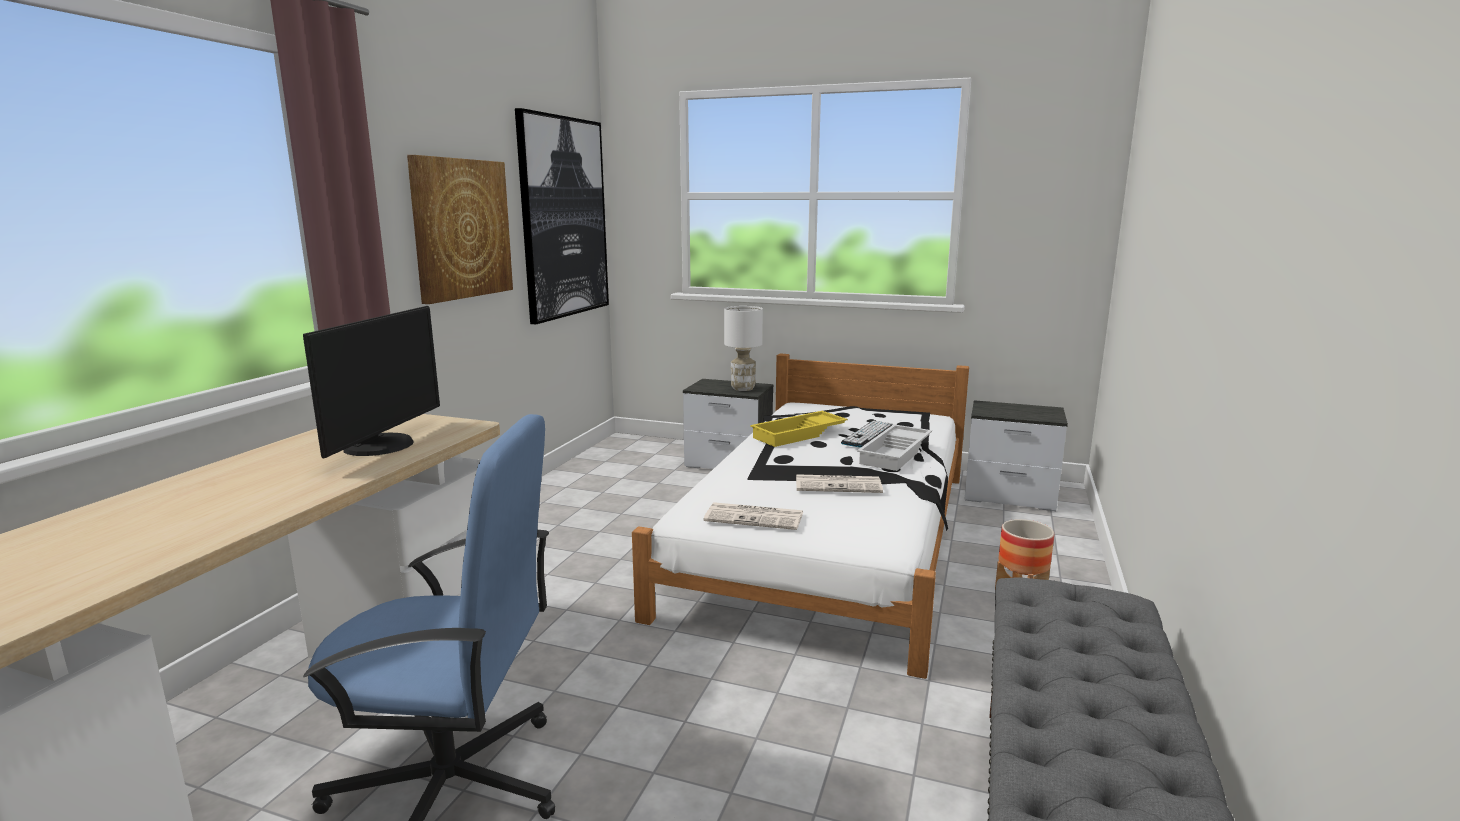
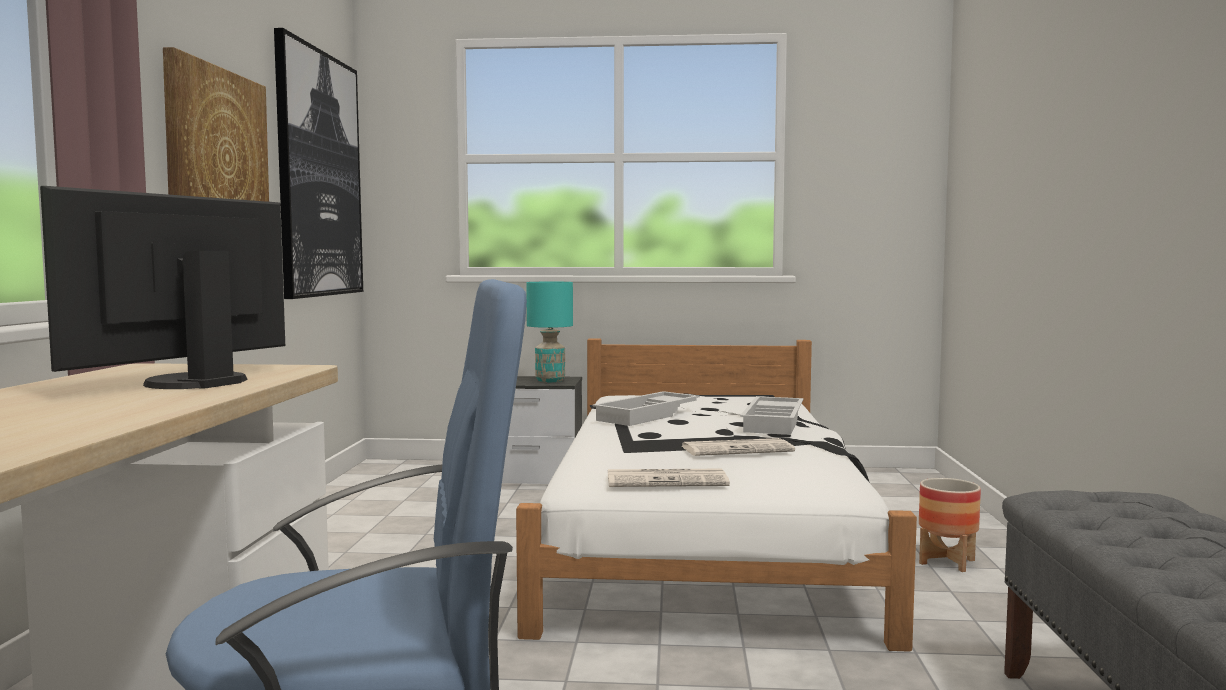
camera: 15 degrees left, 10 degrees down
(382, 445) = (192, 382): monitor -> monitor turned 150 degrees counterclockwise
(743, 388) = (550, 380): white table lamp -> turquoise table lamp
(799, 435) = (648, 416): yellow tray -> white tray
(869, 435) = (729, 411): keyboard -> none
(1011, 496) = (871, 484): nightstand -> none

